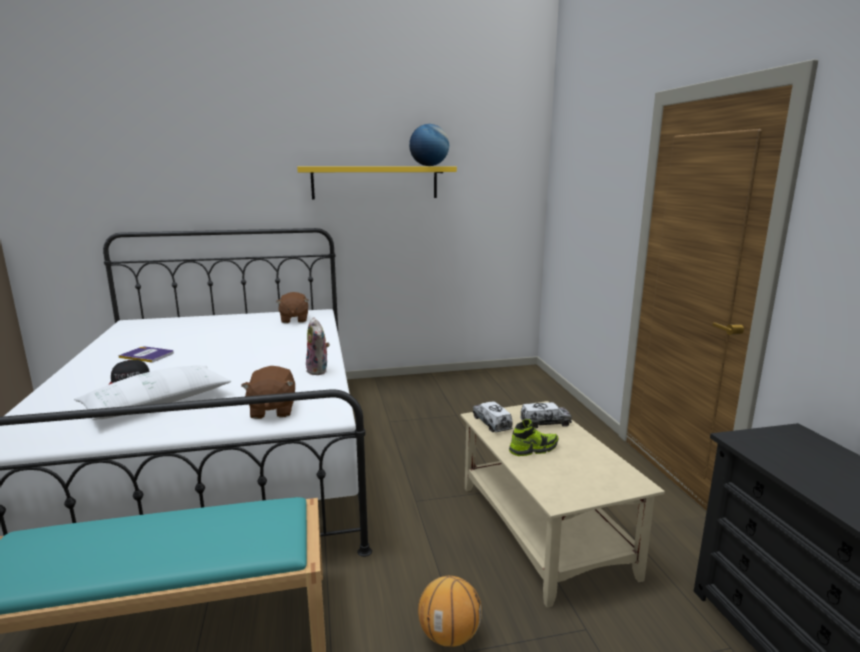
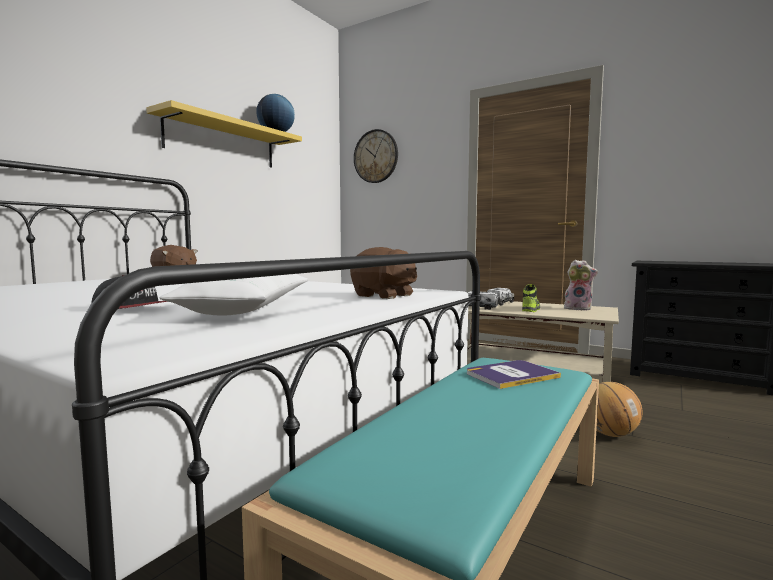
camera: 45 degrees left, 10 degrees down
(147, 355) = (63, 300): book -> book (511, 375)
(319, 370) = (330, 285): plush toy -> plush toy (578, 308)
(572, 173) = (376, 156): none -> wall clock

